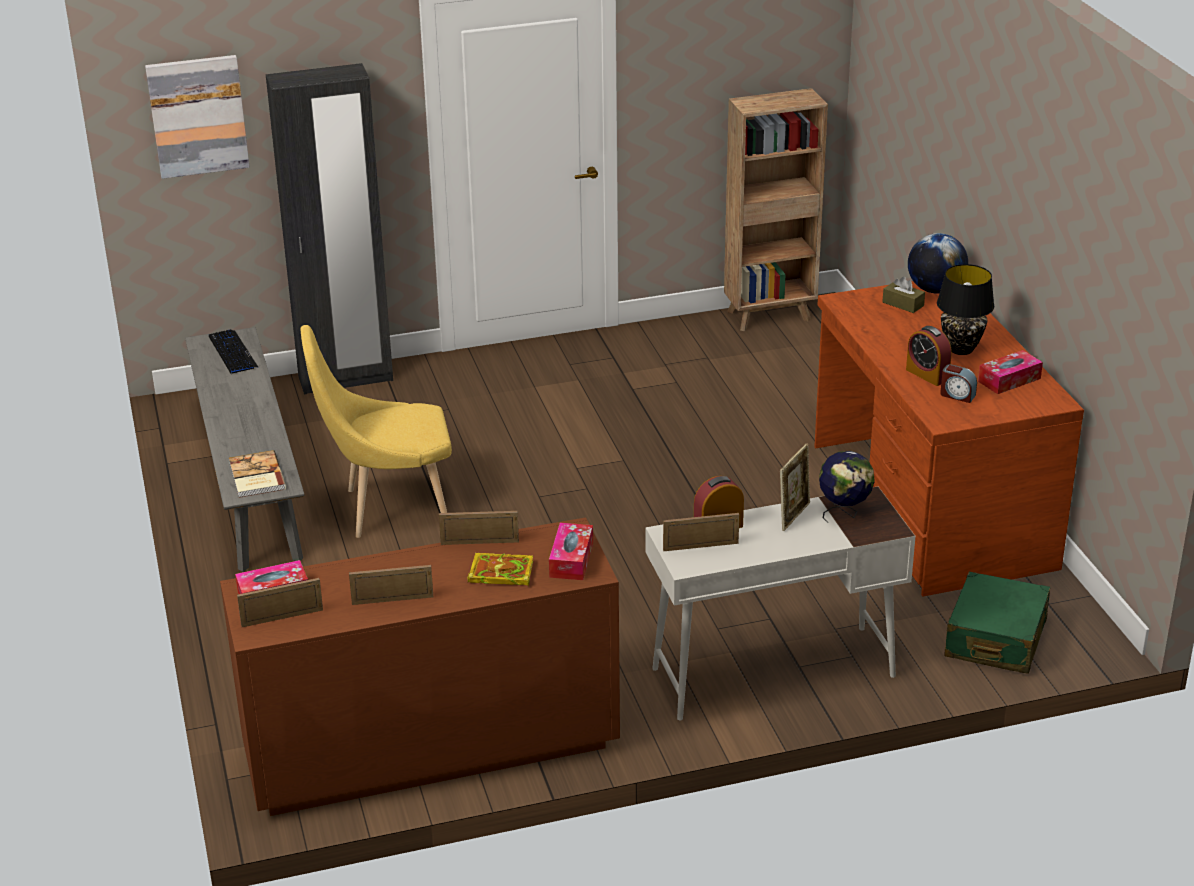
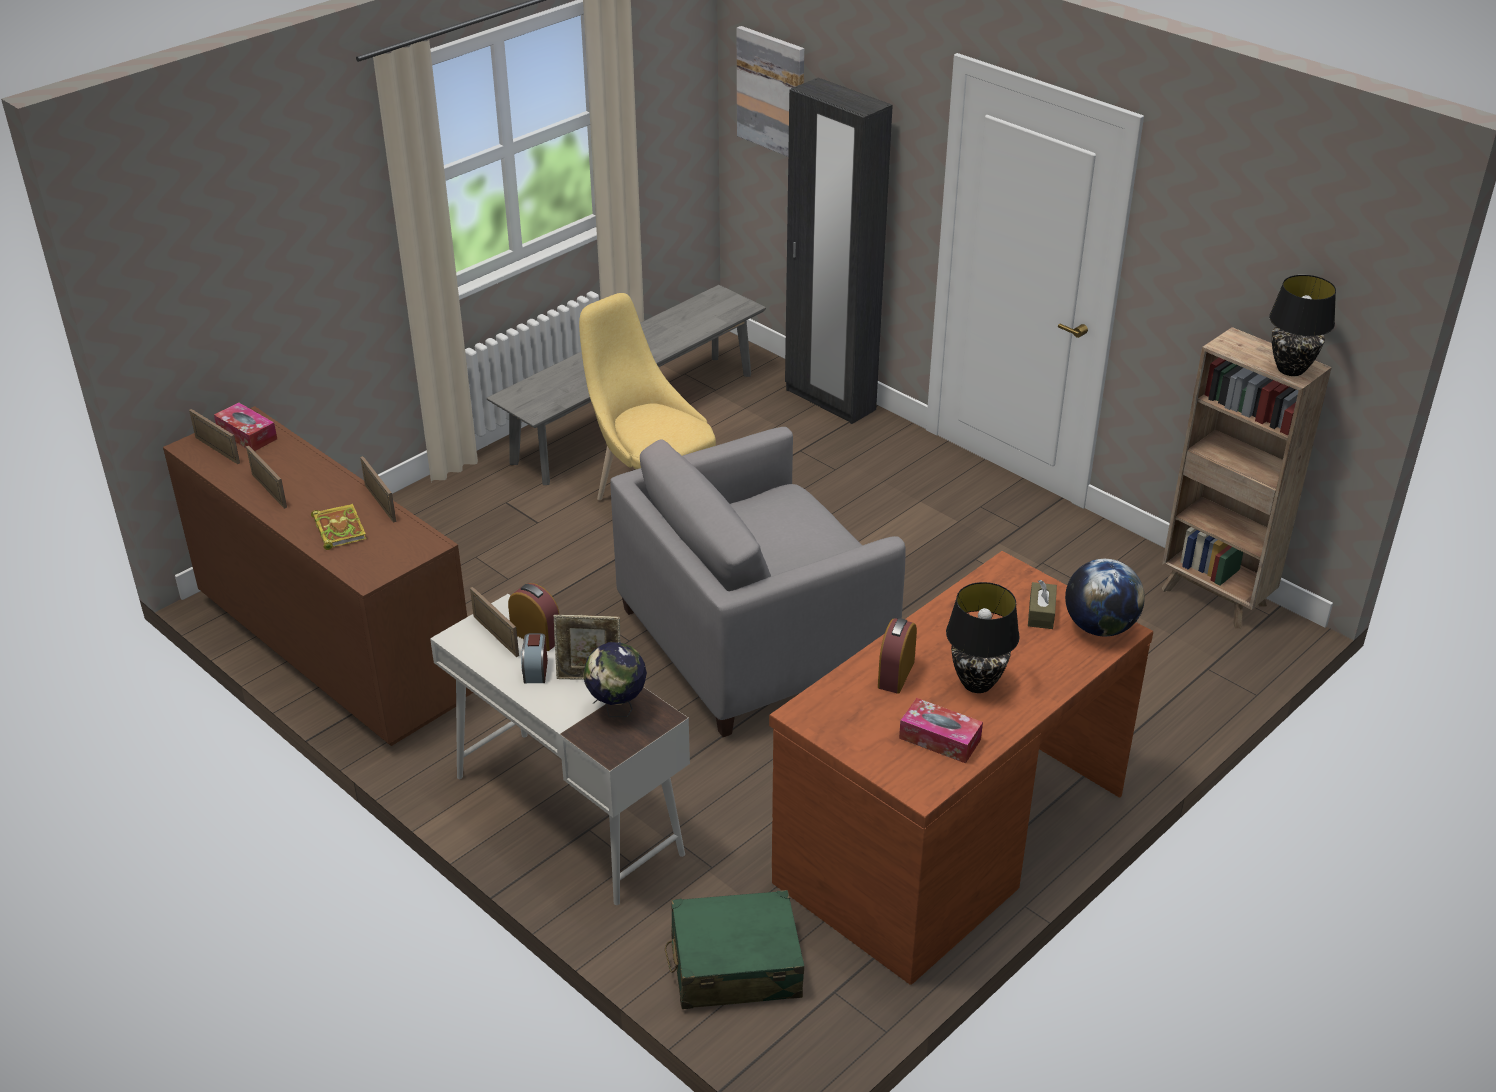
camera: 60 degrees right, 5 degrees up
(232, 353) = (714, 313): keyboard -> none
(255, 477) = (539, 394): book -> none
(571, 560) = (382, 559): tissue box -> none
(638, 518) = (755, 641): none -> grey armchair
(801, 99) = (1290, 369): none -> black table lamp
(957, 395) = (869, 708): alarm clock -> alarm clock (535, 670)

